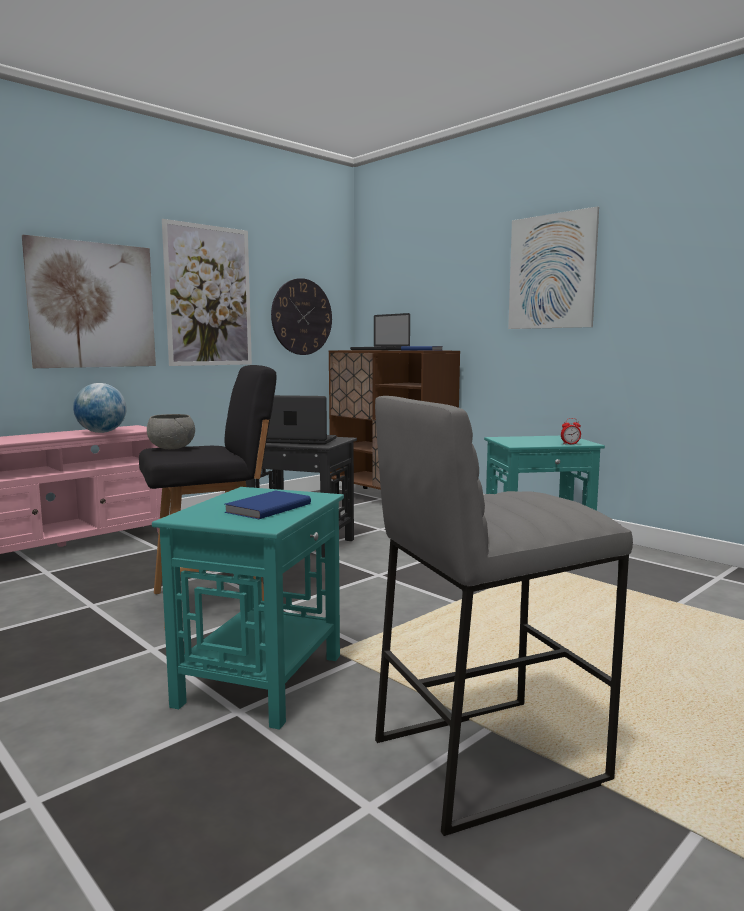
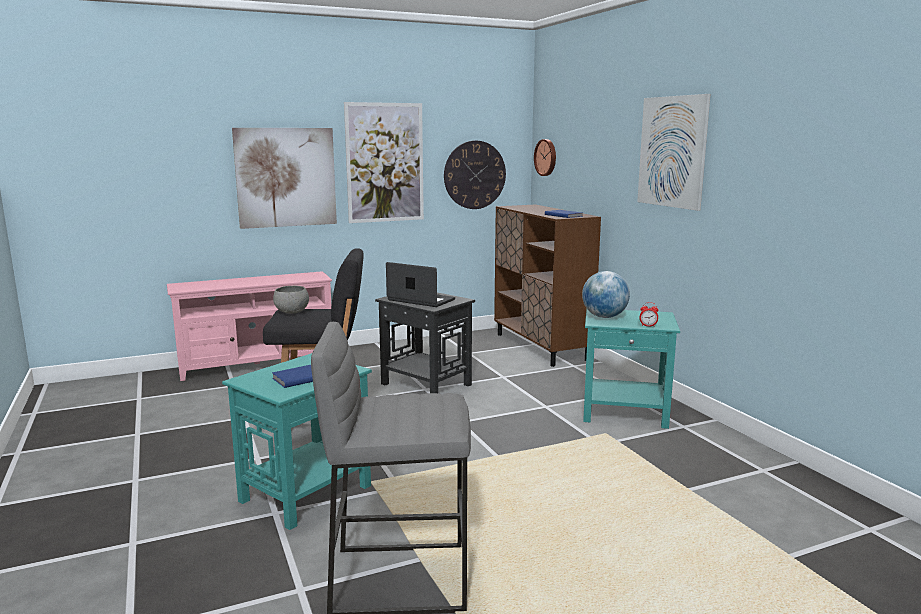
camera: 20 degrees right, 5 degrees up
(101, 432) = (285, 280): globe -> globe (604, 317)
(376, 299) = (546, 157): none -> wall clock
(379, 350) = (536, 209): laptop -> none

